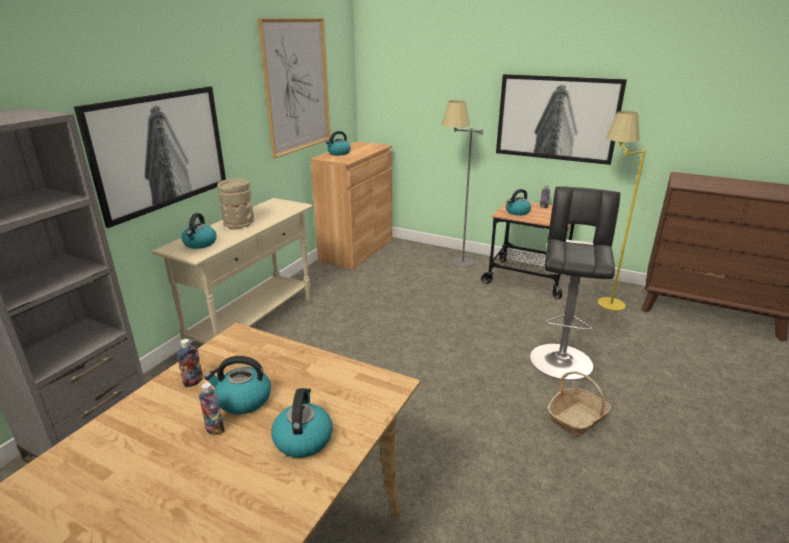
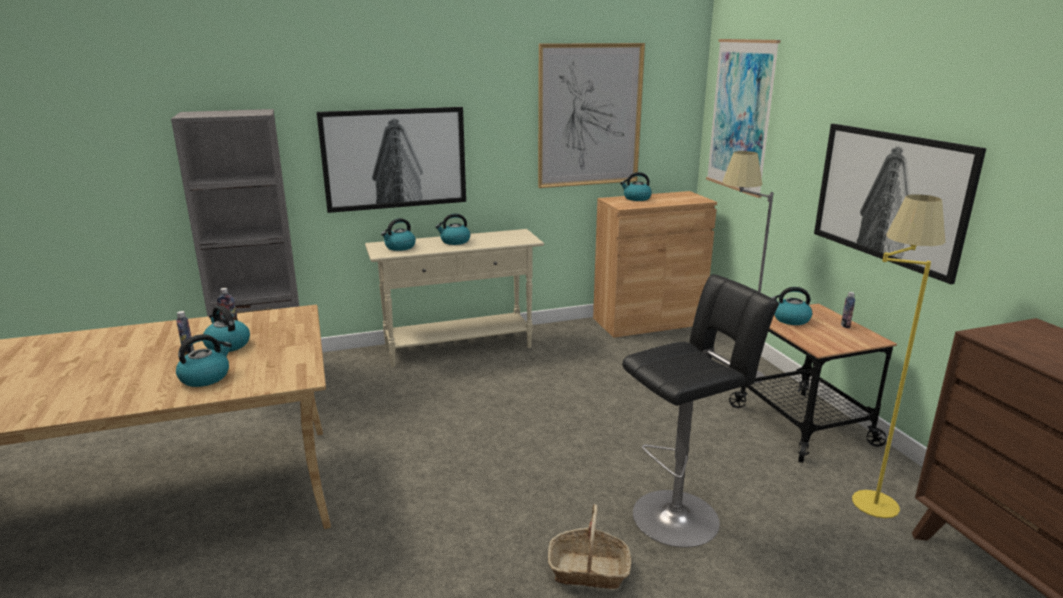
camera: 45 degrees right, 5 degrees down
(239, 224) = (454, 241): beige vase -> kettle
(402, 76) = (741, 116): none -> picture

